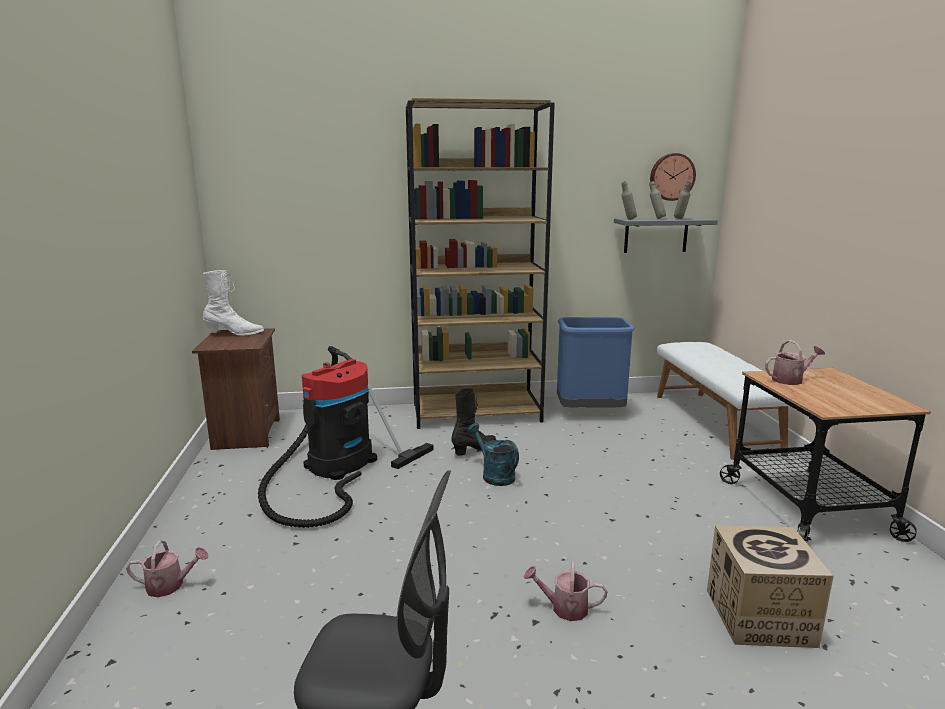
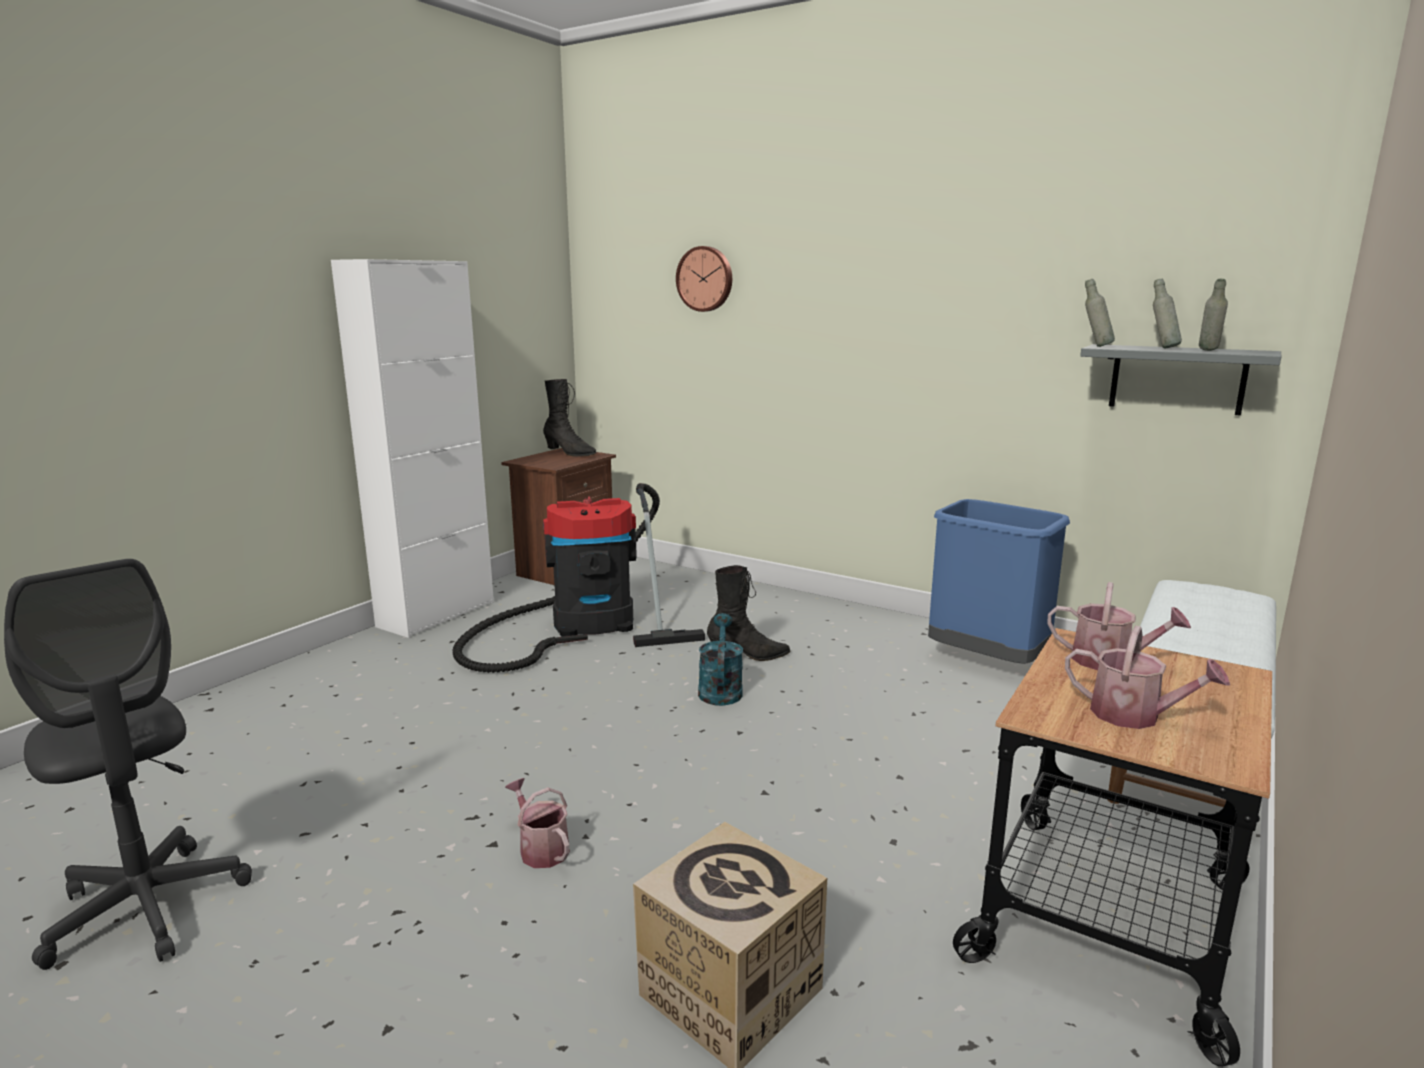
camera: 40 degrees right, 0 degrees up
(170, 585) = (318, 674): watering can -> watering can (1135, 716)
(194, 500) = (436, 614): none -> white cabinet
(234, 333) = (569, 453): white boot -> black boot
(477, 413) = (827, 617): brown bookcase -> none
(671, 177) = (1217, 271): wall clock -> wall clock (705, 279)

